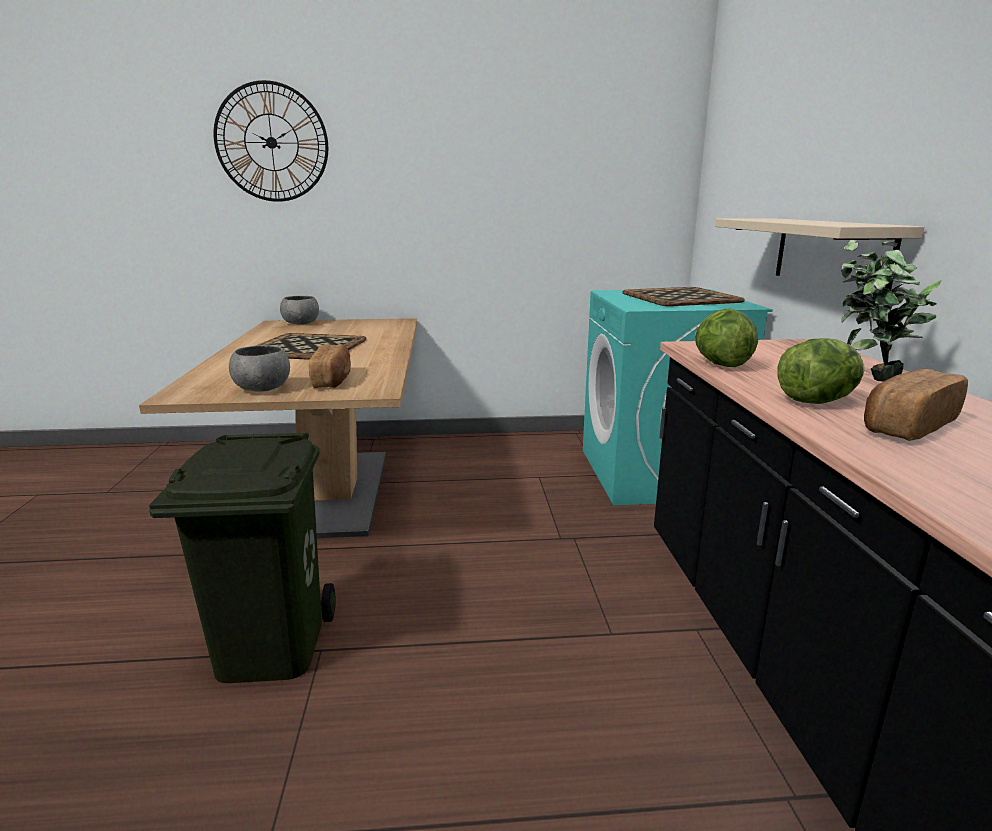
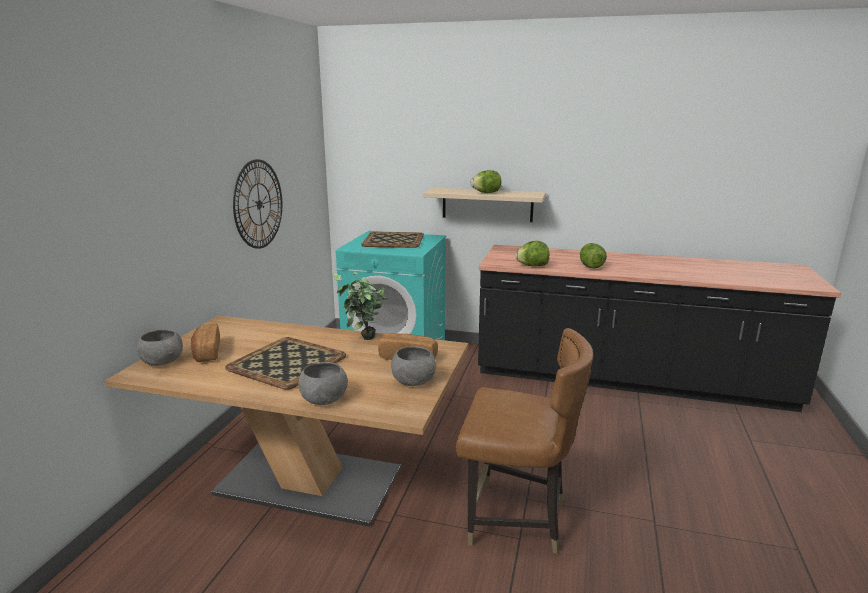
camera: 70 degrees left, 0 degrees up
(218, 367) = (324, 399): none -> grey bowl
(269, 646) = (516, 520): green trash can -> brown chair
(271, 142) = (93, 173): wall clock -> wall clock (259, 204)
(794, 221) = (486, 193): none -> lettuce
(866, 379) = (565, 255): potted plant -> potted plant (363, 341)
(906, 426) = (620, 265): bread -> bread (206, 352)

